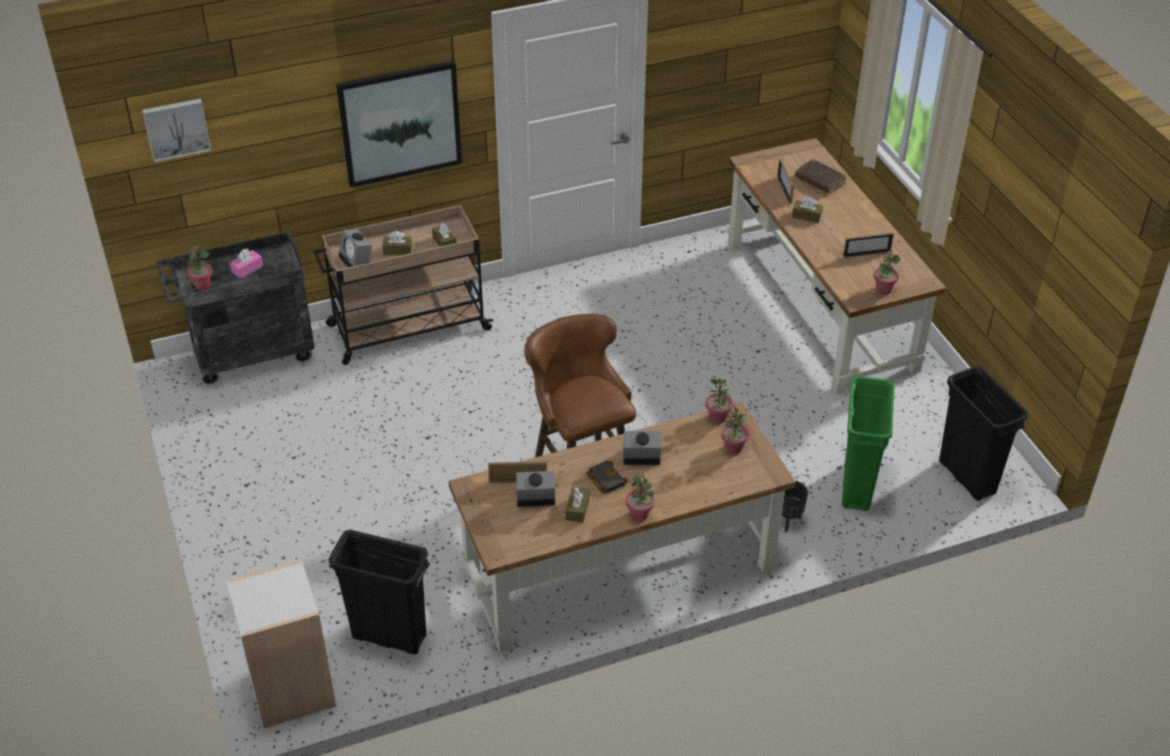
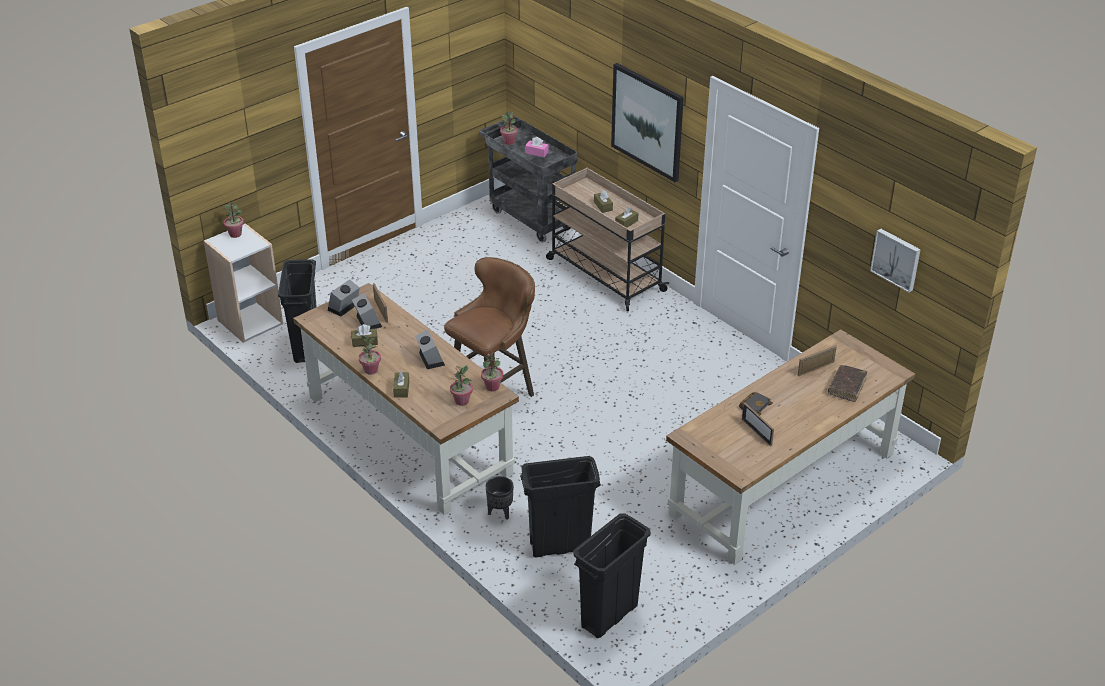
camera: 70 degrees right, 5 degrees down
(176, 128) = (536, 32): picture -> picture (896, 259)
(357, 261) = (580, 193): alarm clock -> alarm clock (344, 308)
(604, 479) = (400, 347): black book -> black book (754, 405)
(806, 216) = (786, 388): brown tissue box -> brown tissue box (401, 389)
(856, 487) = (559, 546): green trash can -> black trash can
(883, 289) = (711, 450): potted plant -> potted plant (235, 234)

